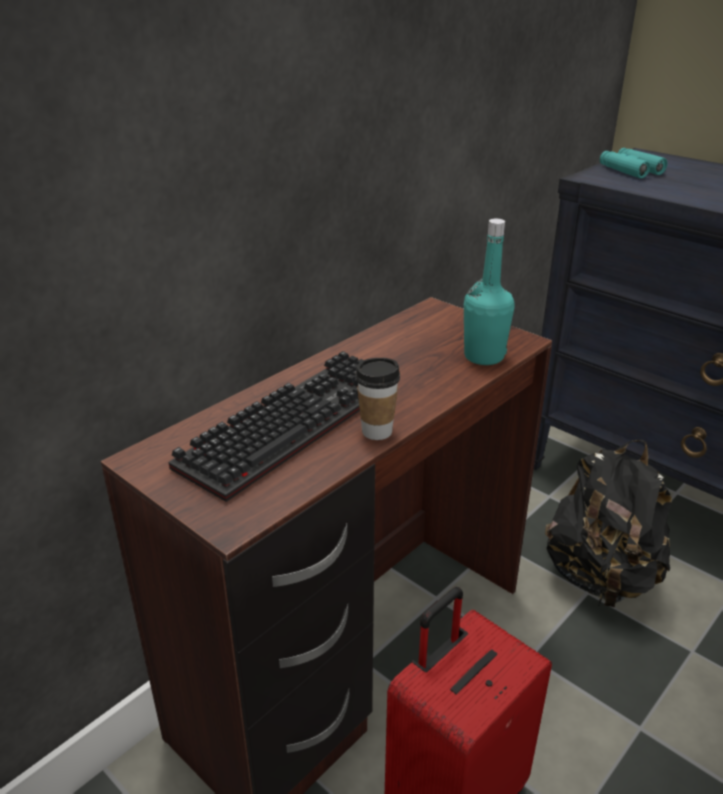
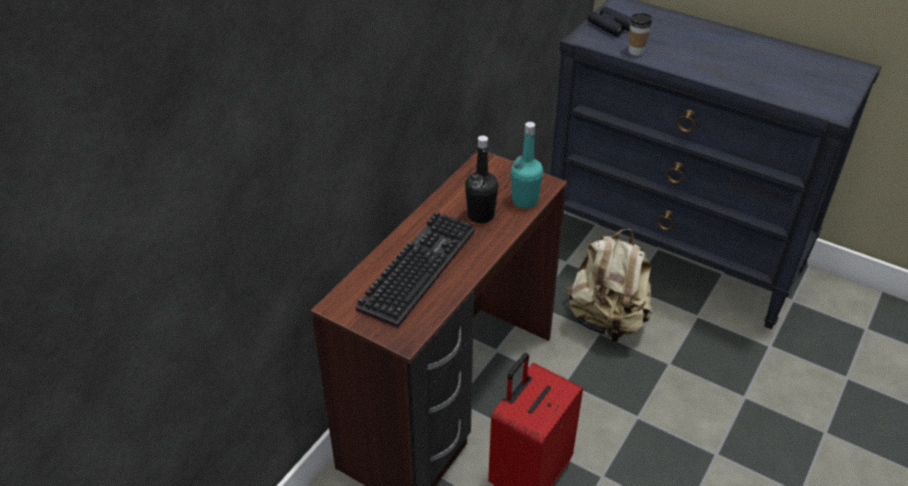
camera: 10 degrees left, 10 degrees up
(377, 431) = (470, 268): cup -> cup (636, 52)
(412, 367) = (481, 215): none -> black bottle
(600, 577) = (607, 320): black backpack -> beige backpack
(630, 170) = (610, 26): turquoise binoculars -> black binoculars

